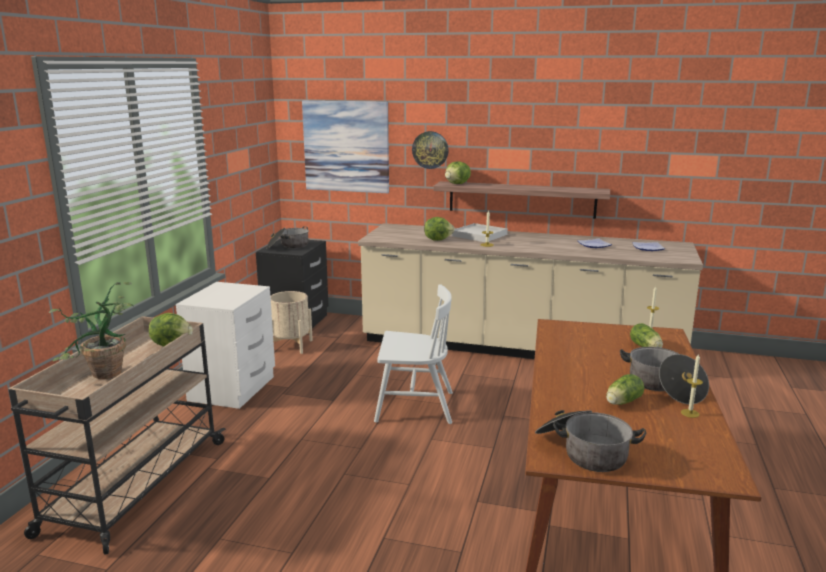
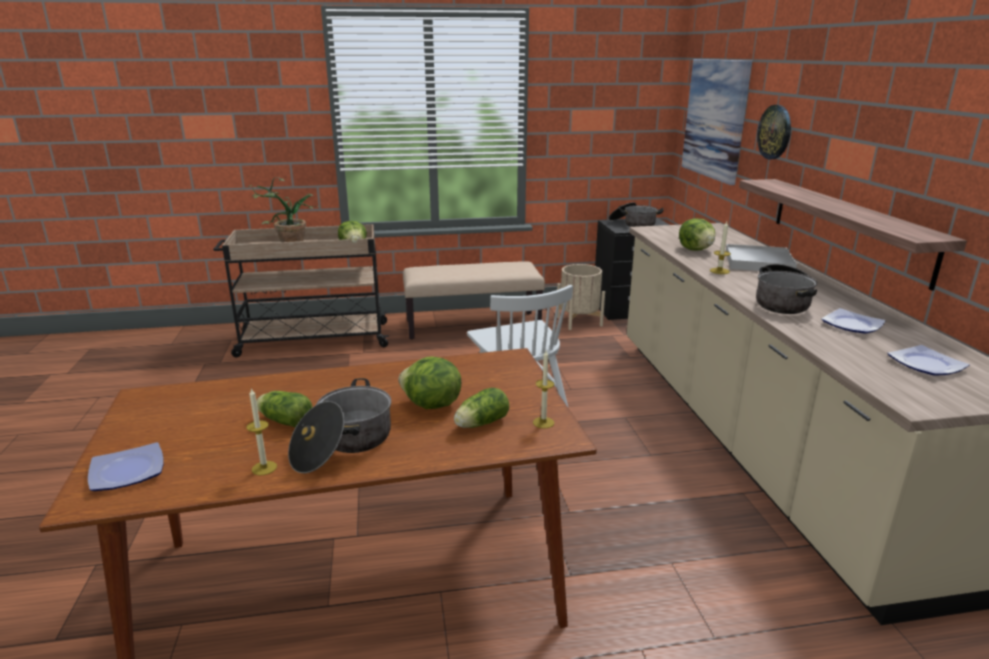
camera: 65 degrees right, 5 degrees up
(233, 389) = (473, 325): white nightstand -> beige bench
(457, 184) = (773, 184): lettuce -> lettuce (431, 405)
(583, 452) = (155, 411): cooking pot -> cooking pot (783, 302)
(688, 463) = (126, 472): none -> plate

